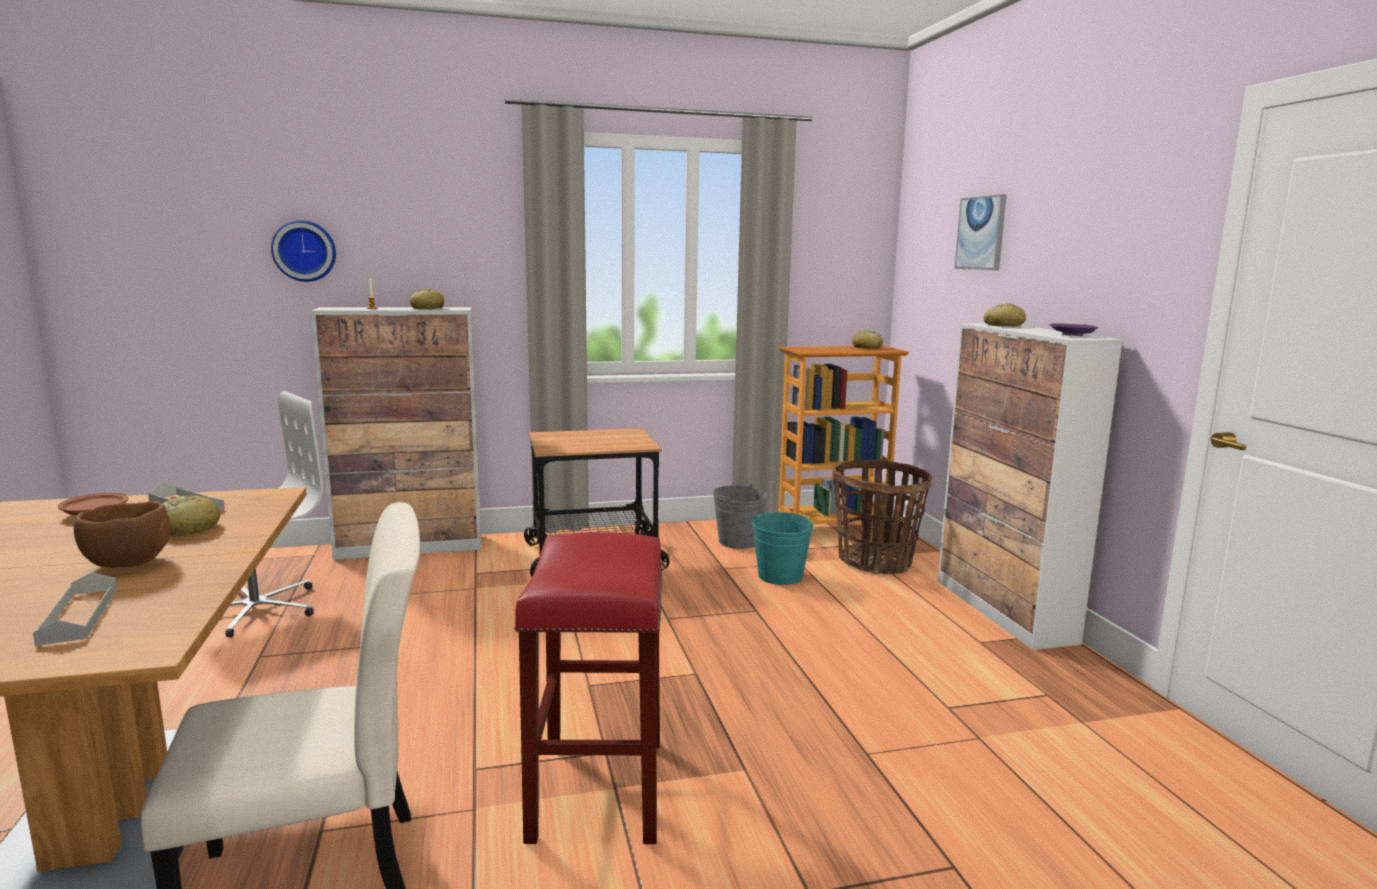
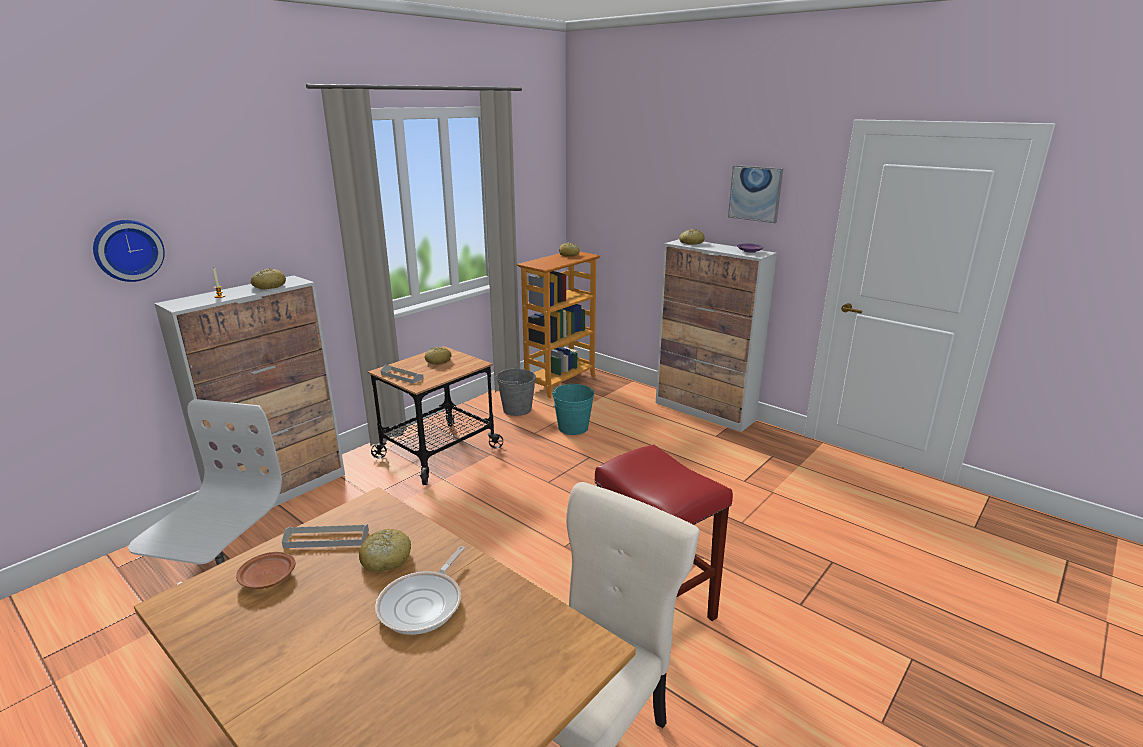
camera: 35 degrees left, 10 degrees up
(79, 615) = (495, 653): grey tray -> grey tray (402, 376)
(129, 564) = (424, 604): brown bowl -> frying pan
(610, 437) = (438, 361): none -> bread
(875, 562) = (611, 399): basket -> none
(981, 233) = (653, 177): picture -> picture (755, 193)

